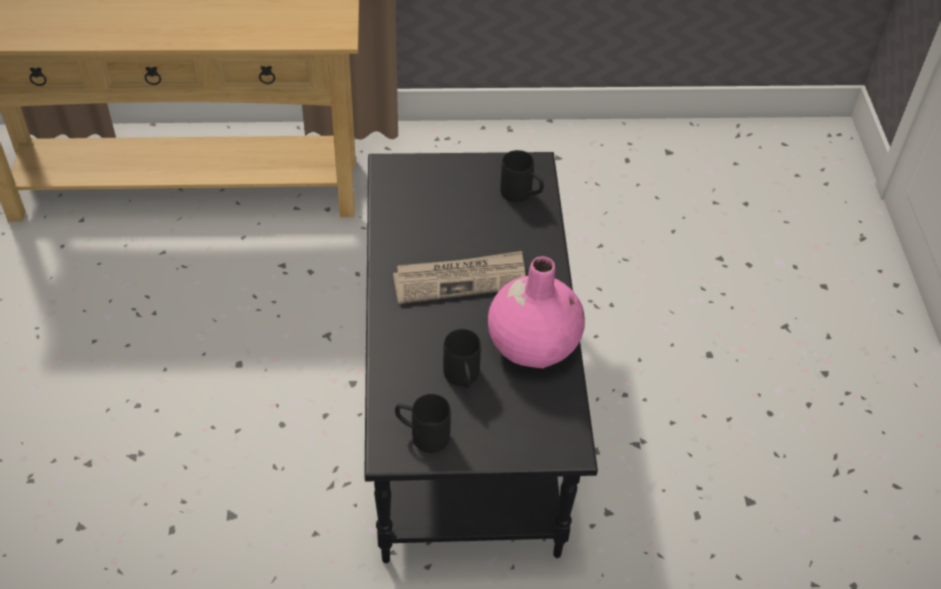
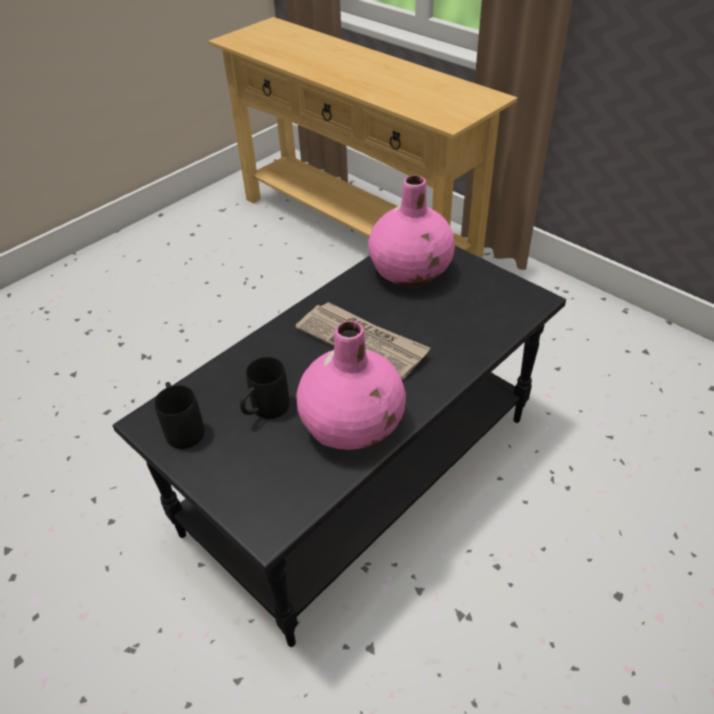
camera: 50 degrees right, 5 degrees down
(421, 198) = (411, 272): none -> pink vase
(522, 195) = (494, 313): black mug -> none

